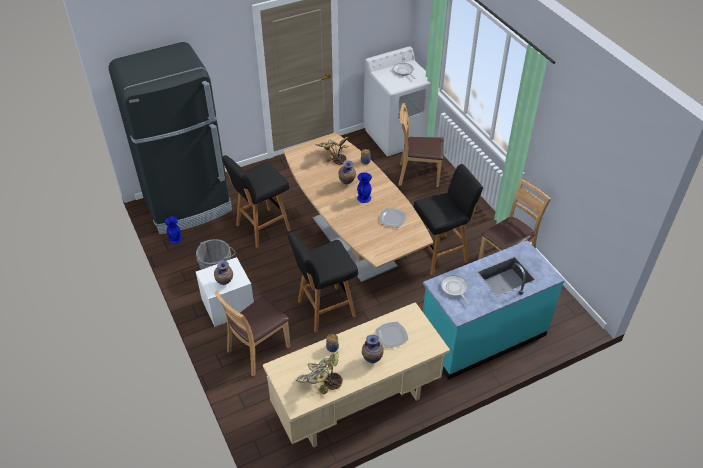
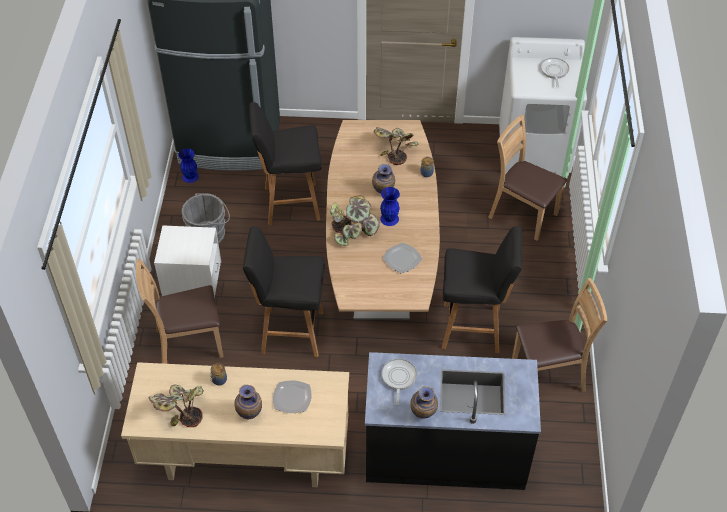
camera: 30 degrees right, 5 degrees up
(225, 284) = (182, 253): vase -> vase (423, 415)
(346, 215) = (353, 231): none -> potted plant
(482, 336) = (445, 452): turquoise counter -> black counter

